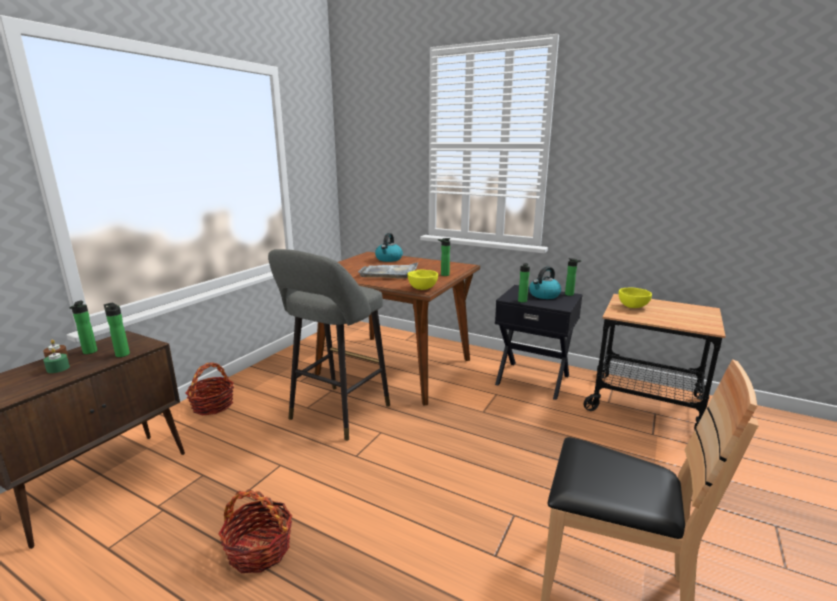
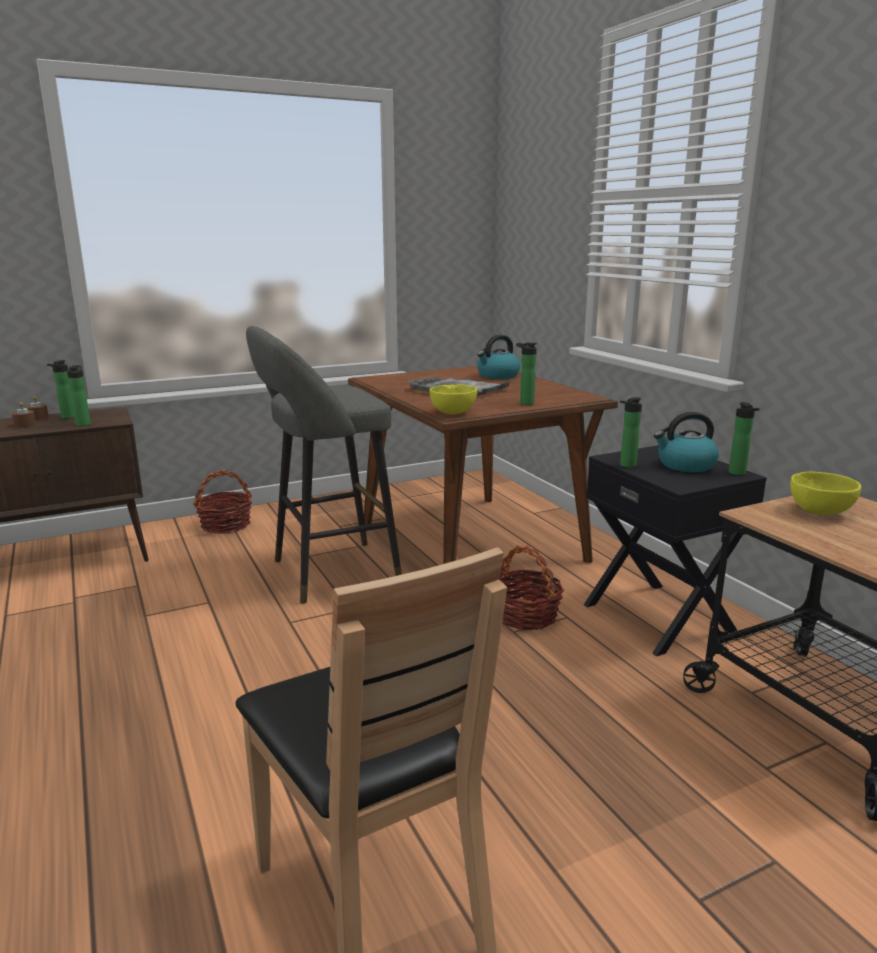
camera: 35 degrees right, 0 degrees up
(58, 368) = (25, 425): green candle -> brown candle
(259, 549) = (94, 668): basket -> basket (525, 615)

